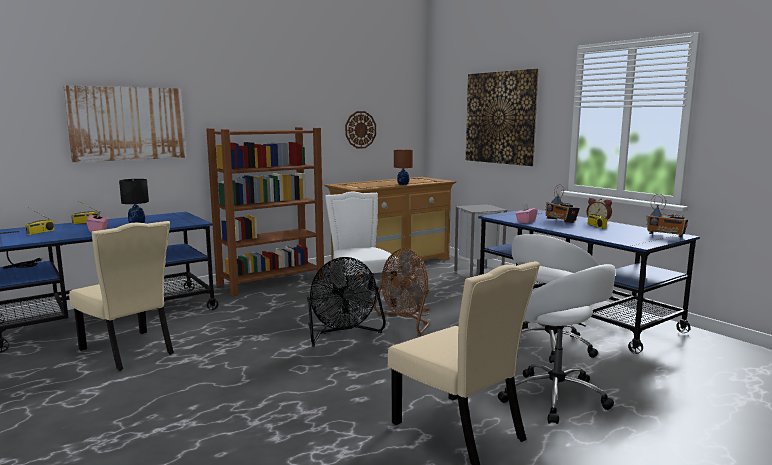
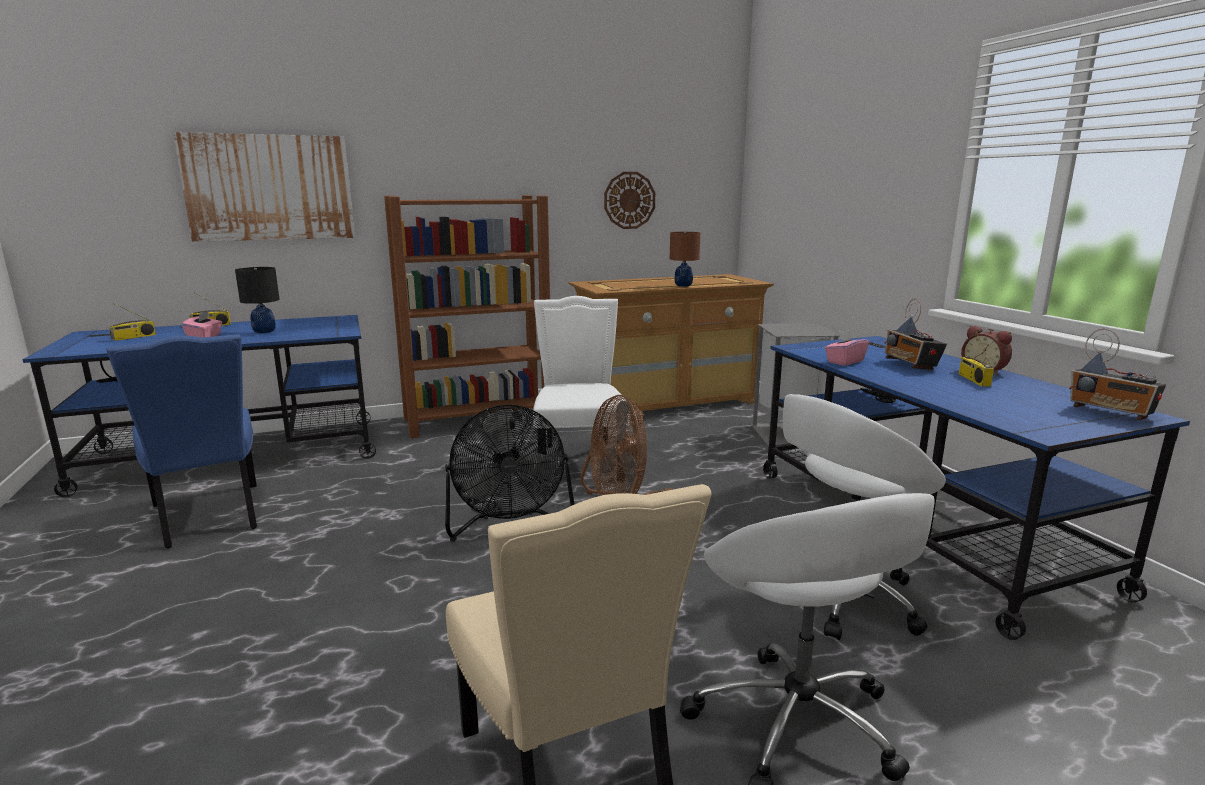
camera: 15 degrees right, 5 degrees up
(128, 350) = (209, 513): beige chair -> blue chair
(500, 118) = (844, 180): picture -> none

